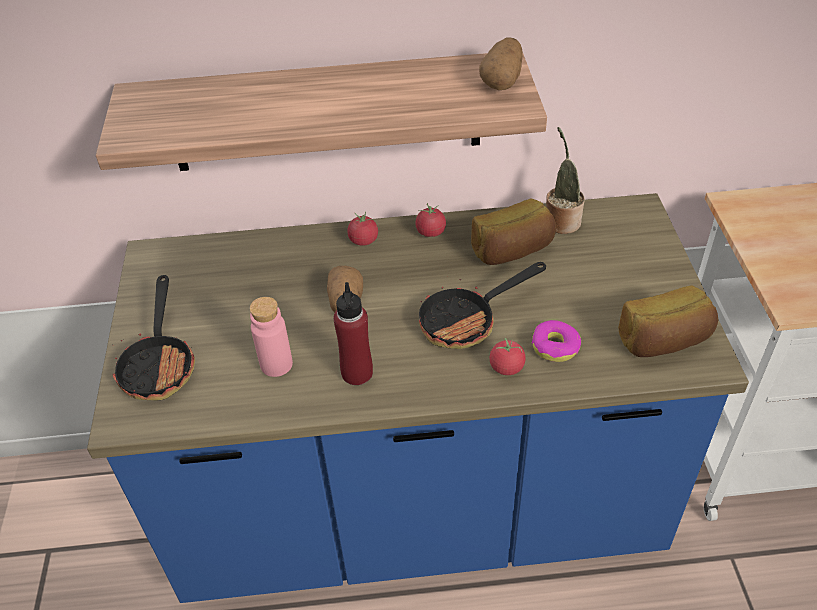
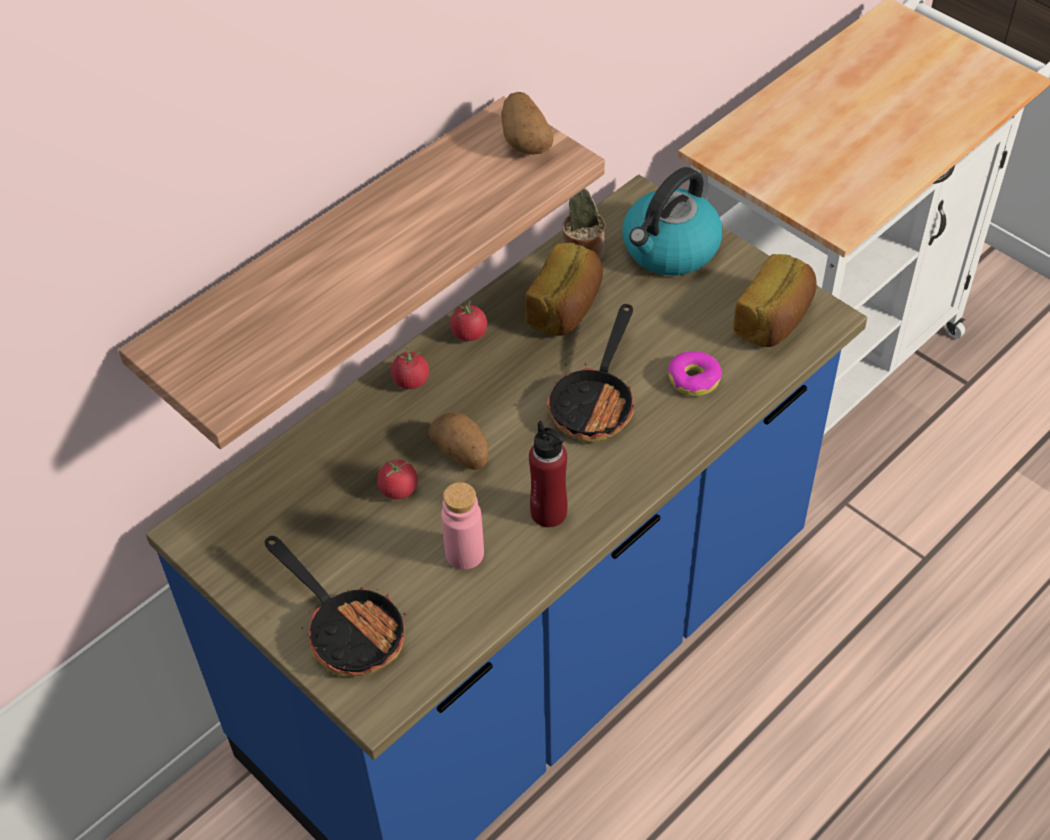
camera: 40 degrees left, 5 degrees up
(506, 367) = (672, 424): tomato -> tomato (398, 489)
(629, 251) = (670, 249): none -> kettle

